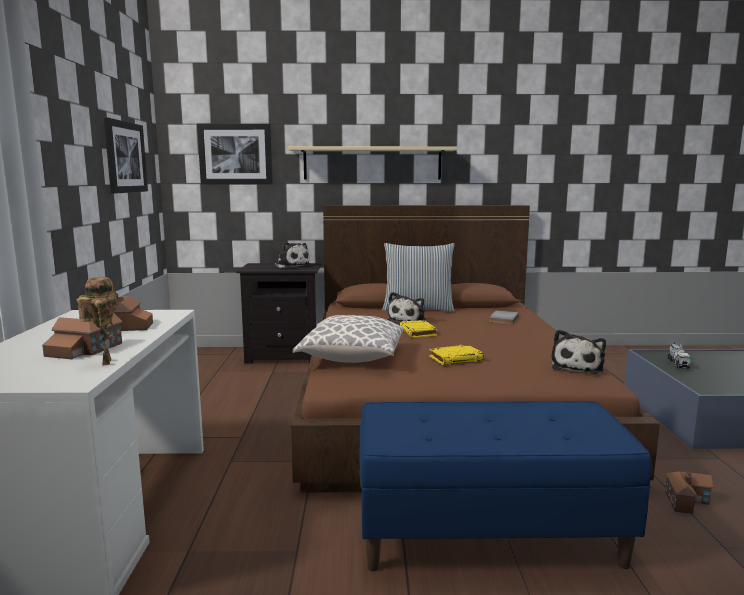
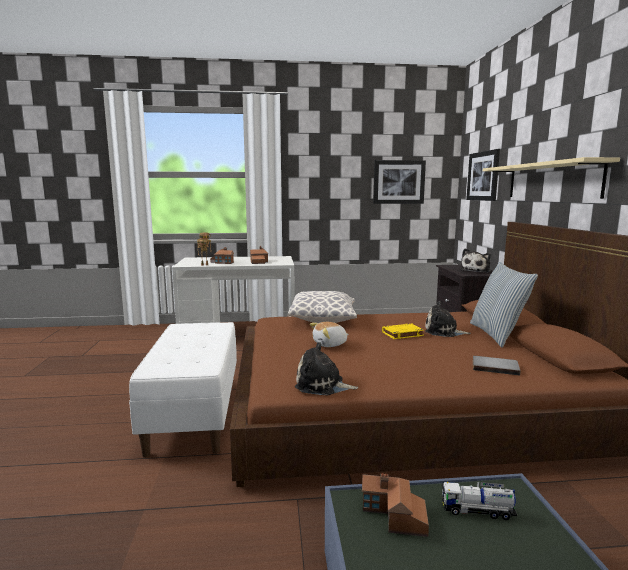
camera: 85 degrees right, 0 degrees up
(456, 358) = (330, 344): yellow book -> plush toy
(488, 534) = (195, 413): blue bench -> white bench
(686, 499) = (215, 510): toy house -> toy house (394, 515)

